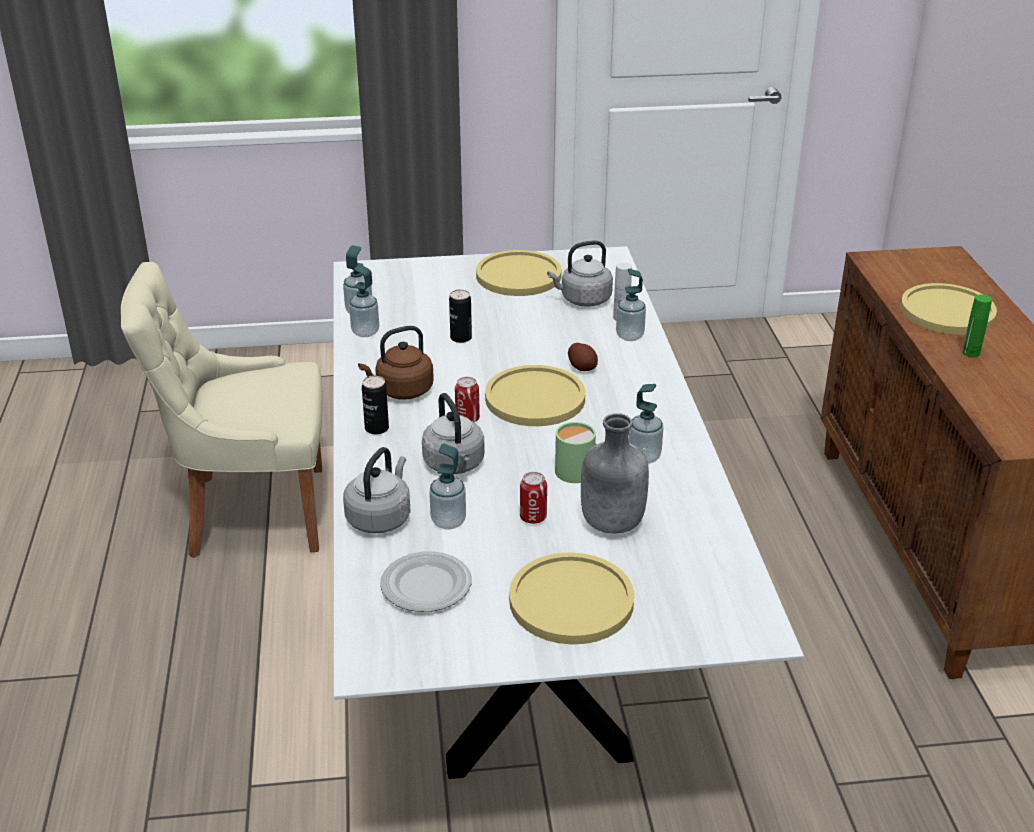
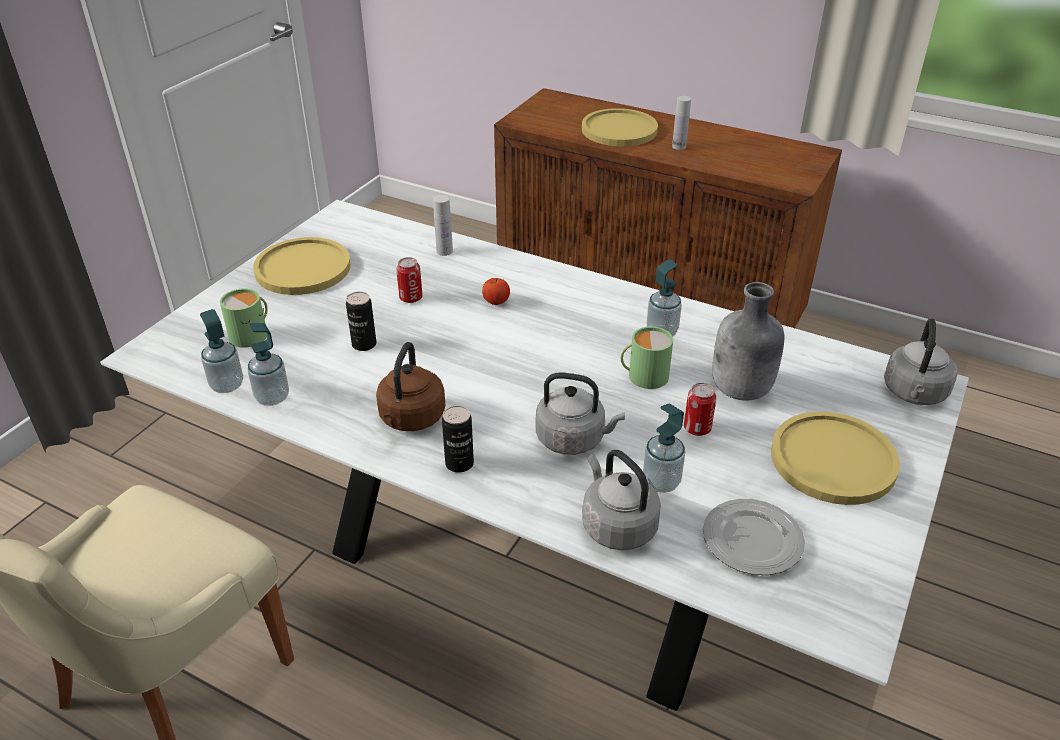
camera: 55 degrees left, 5 degrees up
(421, 294) = (252, 334): none -> green mug
(467, 419) = (505, 399): can -> can (411, 298)
(535, 398) = (515, 347): yellow plate -> none
(582, 367) = (496, 302): potato -> apple
(583, 300) = (391, 256): grey kettle -> grey kettle (914, 394)
(629, 336) = (477, 260): soap dispenser -> none
(971, 353) = (679, 146): green bottle -> white bottle

